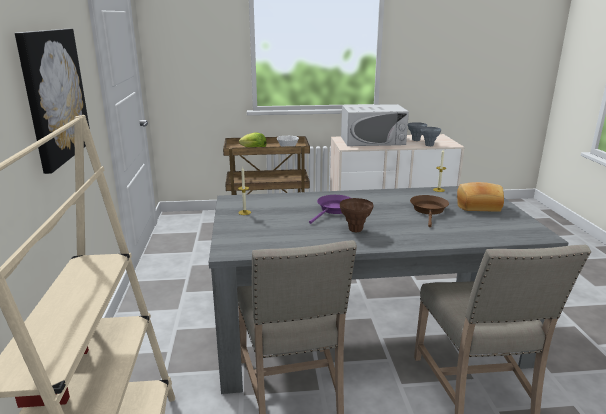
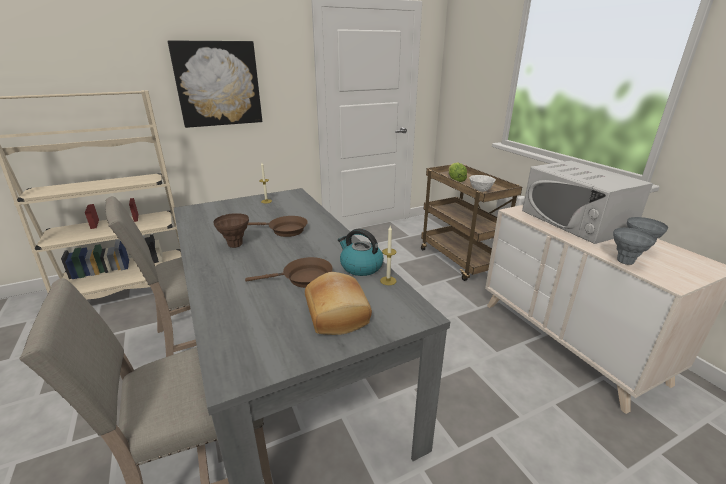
camera: 70 degrees right, 5 degrees up
(334, 210) = (285, 230): purple frying pan -> brown frying pan
(416, 194) = (360, 267): none -> kettle

